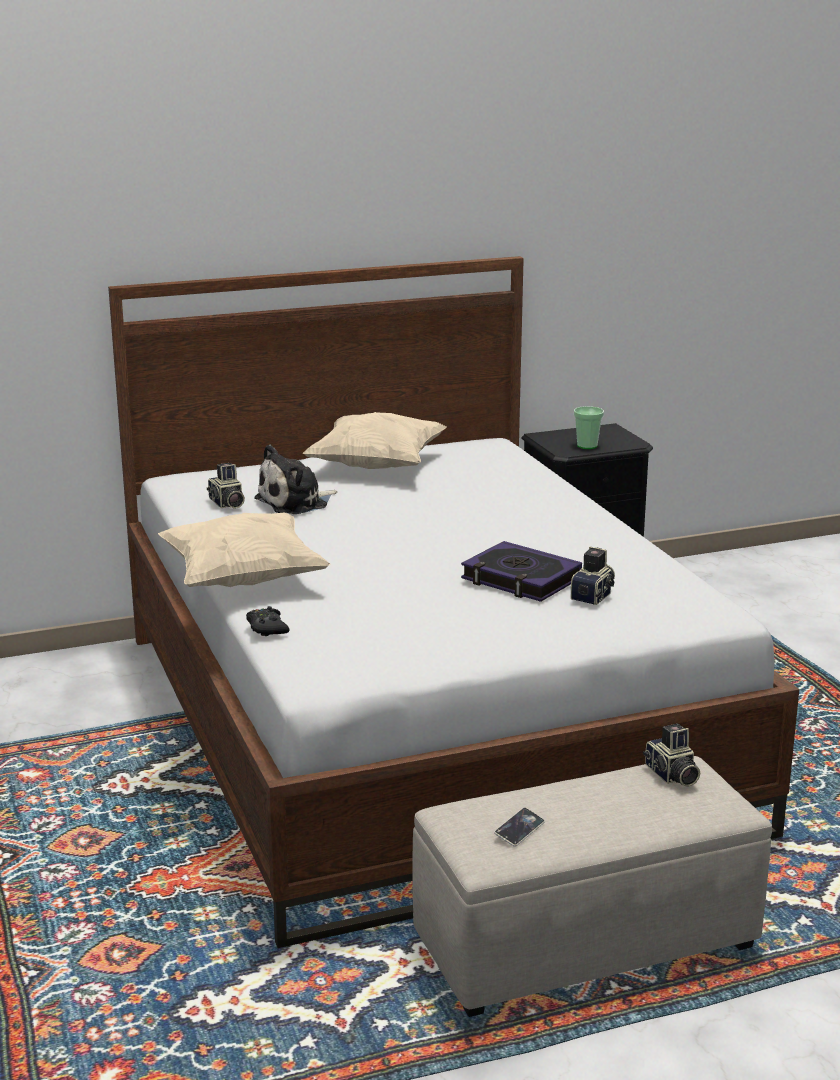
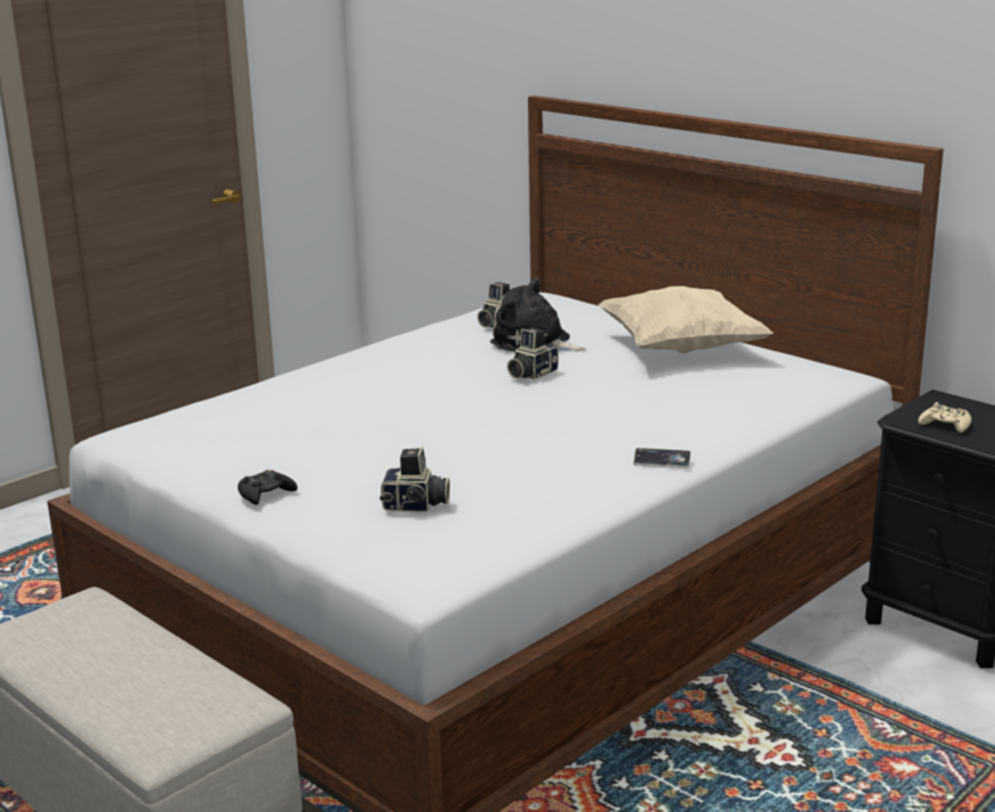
camera: 65 degrees right, 0 degrees up
(243, 580) = (325, 368): beige pillow -> none
(267, 628) = (222, 397): black game controller -> black game controller (266, 494)
(519, 830) = (59, 636): phone -> phone (662, 462)
(521, 579) = (427, 465): book -> none
(587, 446) = (945, 425): cup -> beige game controller
(671, 775) = (213, 696): camera -> camera (530, 374)

